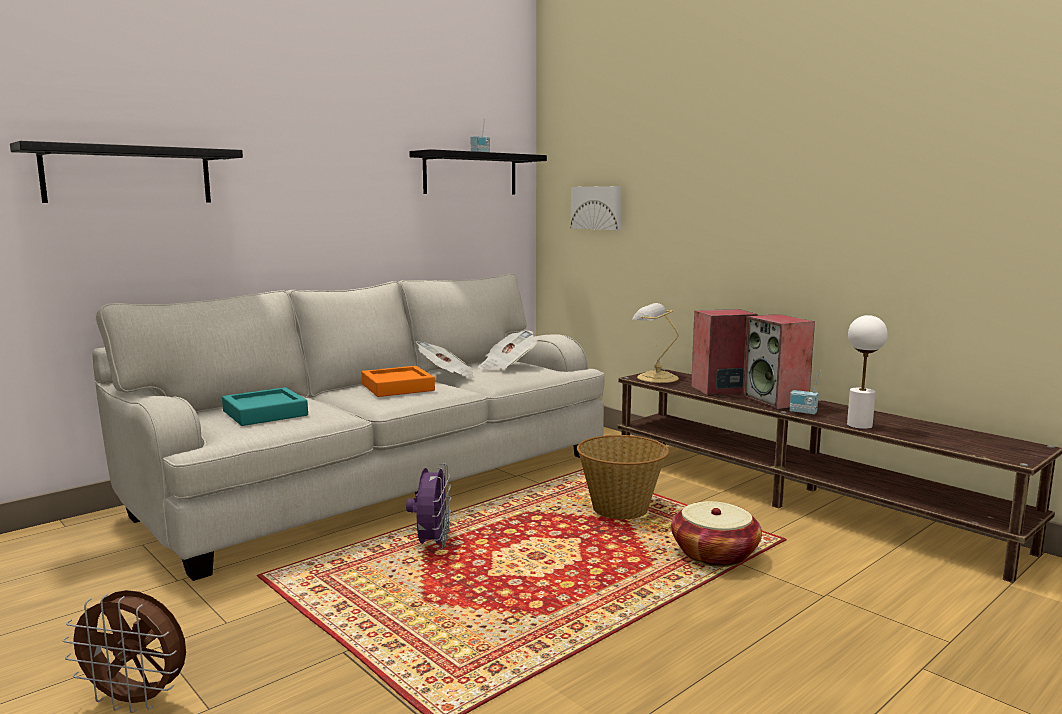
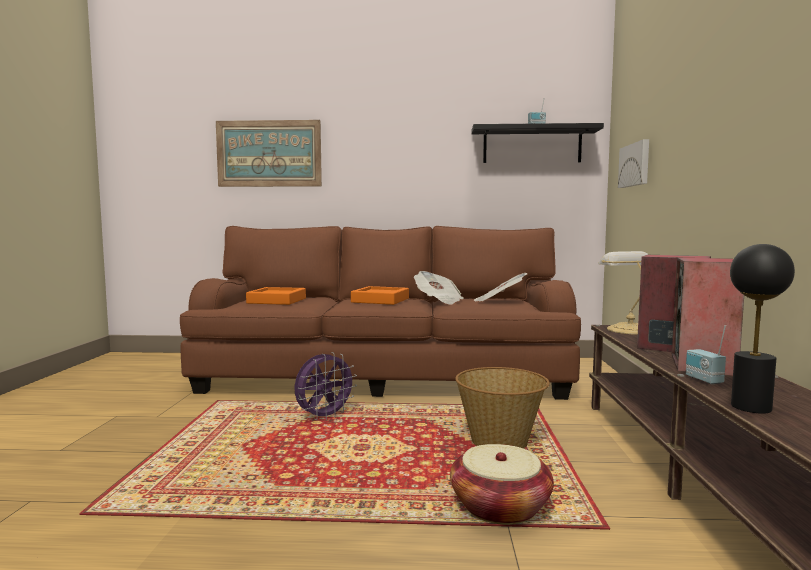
camera: 45 degrees right, 5 degrees down
(128, 175) = (269, 153): black shelf -> picture
(137, 701) = (56, 434): brown fan -> none
(265, 413) = (277, 301): turquoise tray -> orange tray
(381, 482) = (384, 375): white sofa -> brown sofa
(859, 425) = (750, 407): white table lamp -> black table lamp

